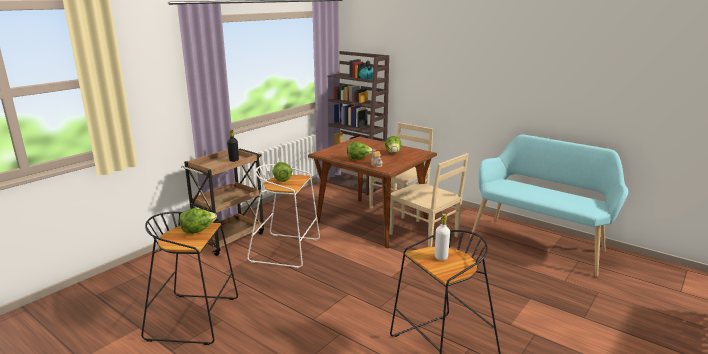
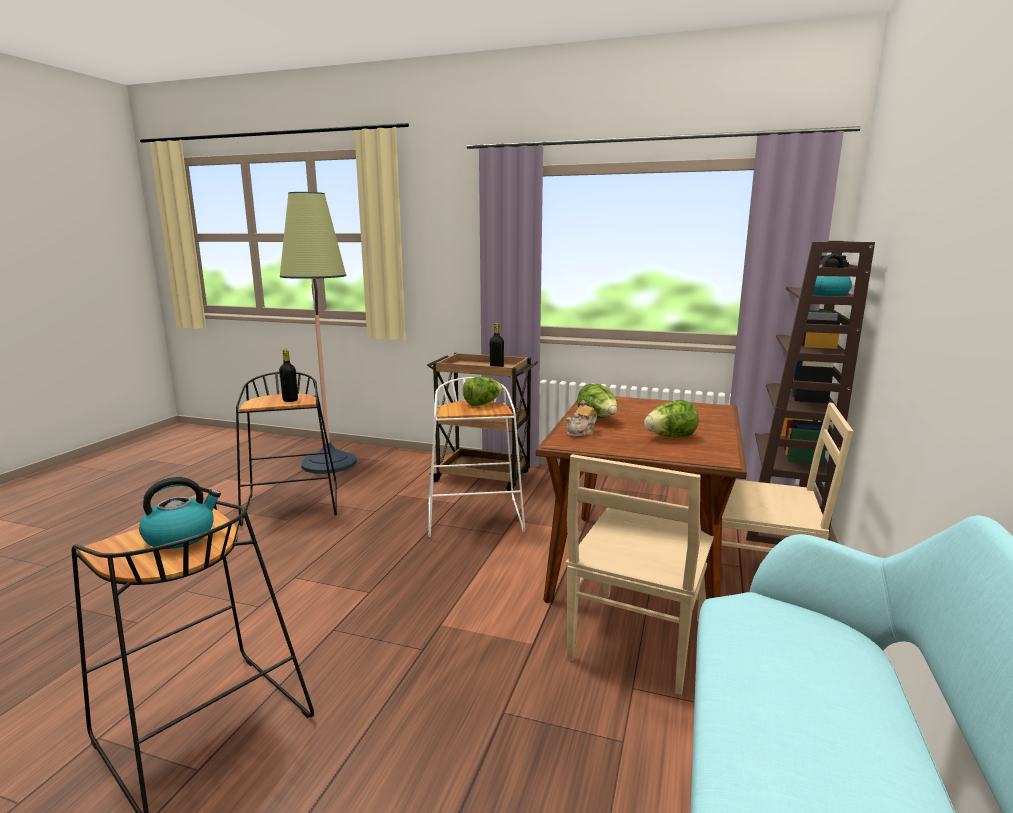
camera: 70 degrees right, 5 degrees down
(119, 297) = (329, 463): none -> floor lamp
(198, 231) = (290, 400): lettuce -> black bottle
(441, 257) = (181, 536): white bottle -> kettle

